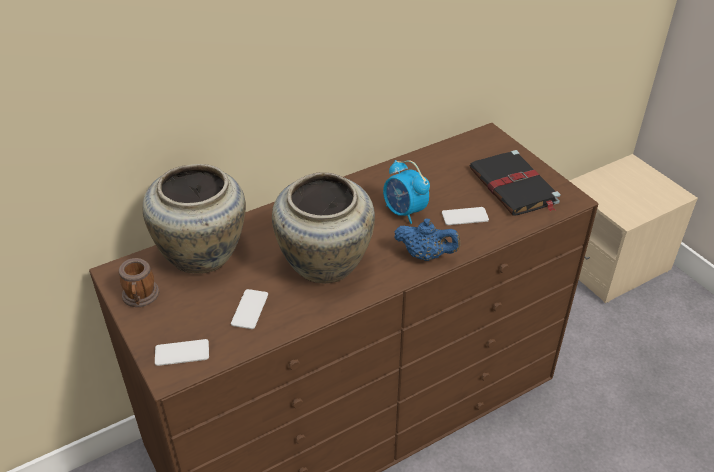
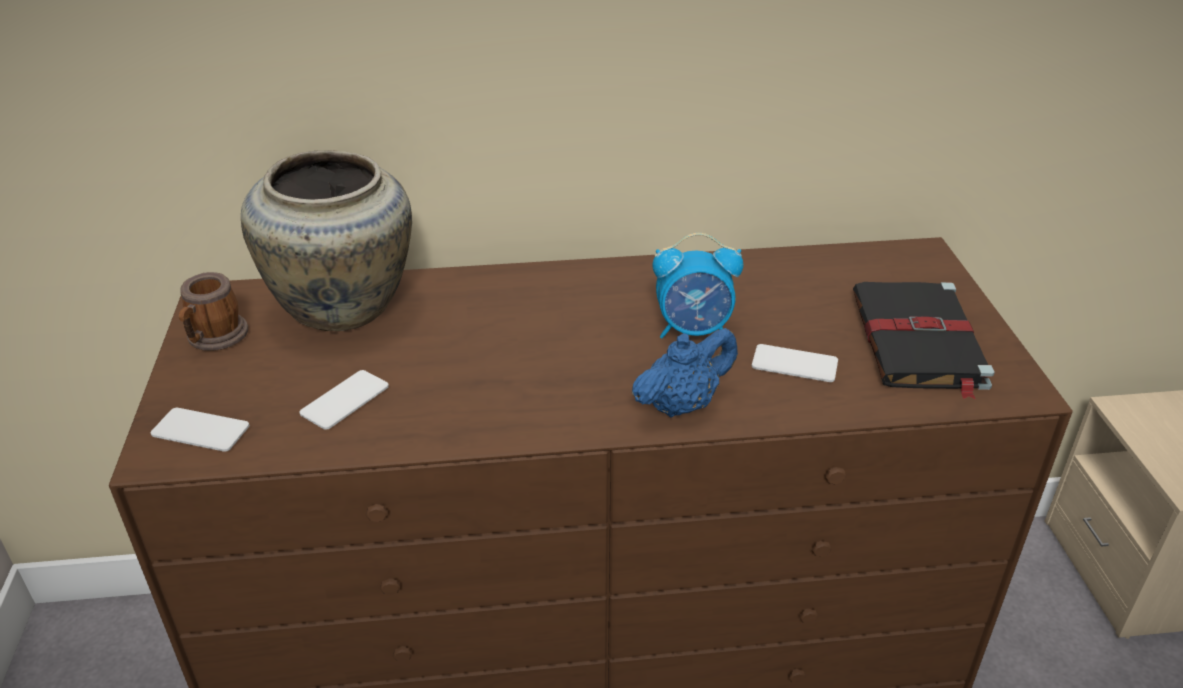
camera: 25 degrees right, 5 degrees down
(324, 266) = (505, 373): beige vase -> none
(404, 212) = (694, 330): alarm clock -> alarm clock turned 75 degrees counterclockwise
(425, 255) = (682, 404): blue teapot -> blue teapot turned 75 degrees counterclockwise

